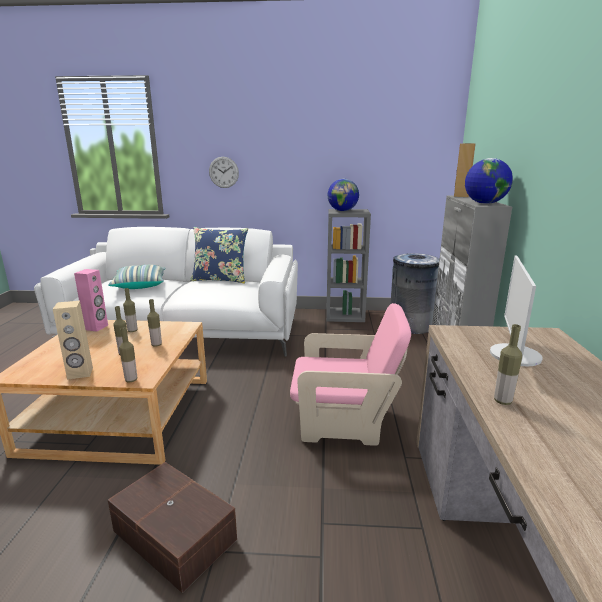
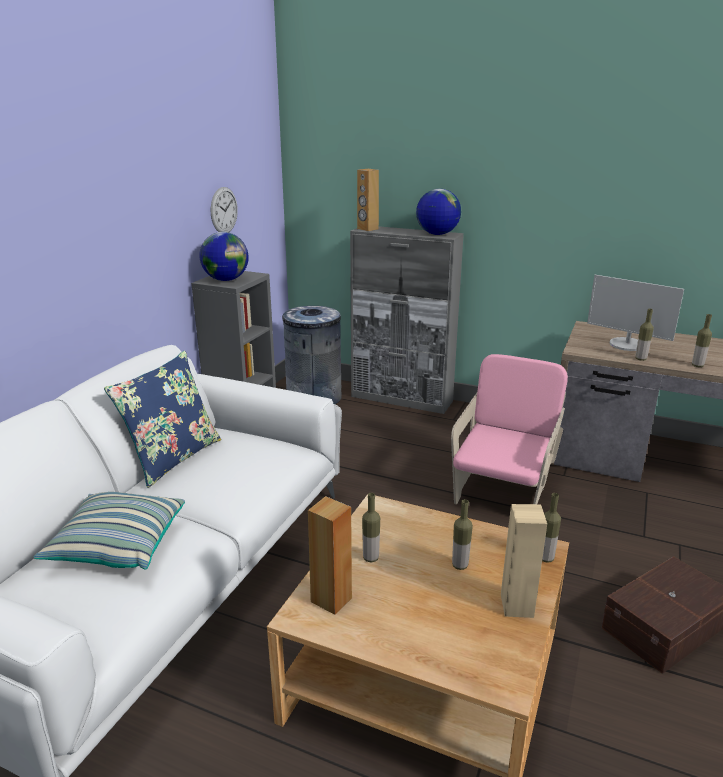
camera: 70 degrees left, 5 degrees up
(96, 327) = (331, 599): pink speaker -> brown speaker
(156, 345) = (439, 536): bottle -> bottle (640, 359)
(223, 172) = (42, 264): wall clock -> wall clock (224, 210)

